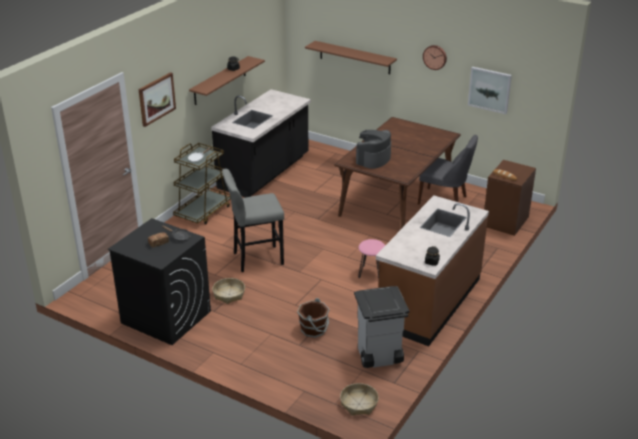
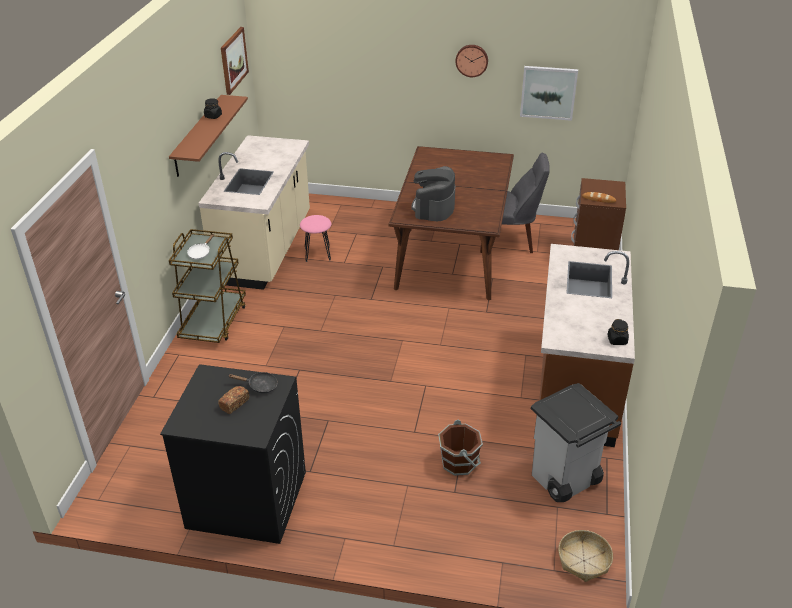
camera: 20 degrees left, 5 degrees up
(156, 99) = (136, 179): picture -> picture (233, 60)
(229, 294) = (317, 439): basket -> none
(255, 259) = (323, 376): grey stool -> none
(264, 172) = (265, 248): black counter -> beige counter
(354, 57) = (356, 76): brown shelf -> none
(371, 273) = (482, 360): pink stool -> pink stool (317, 254)

